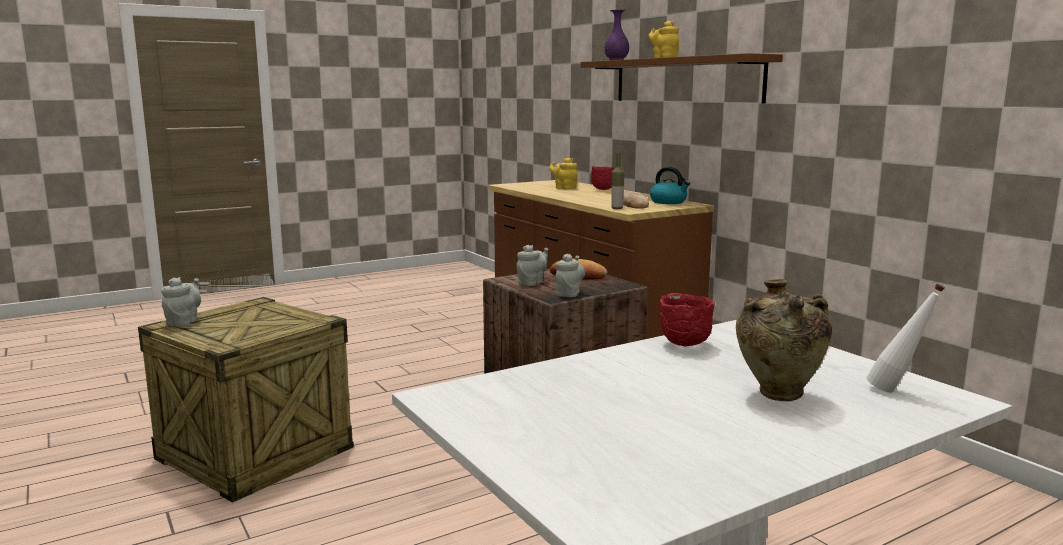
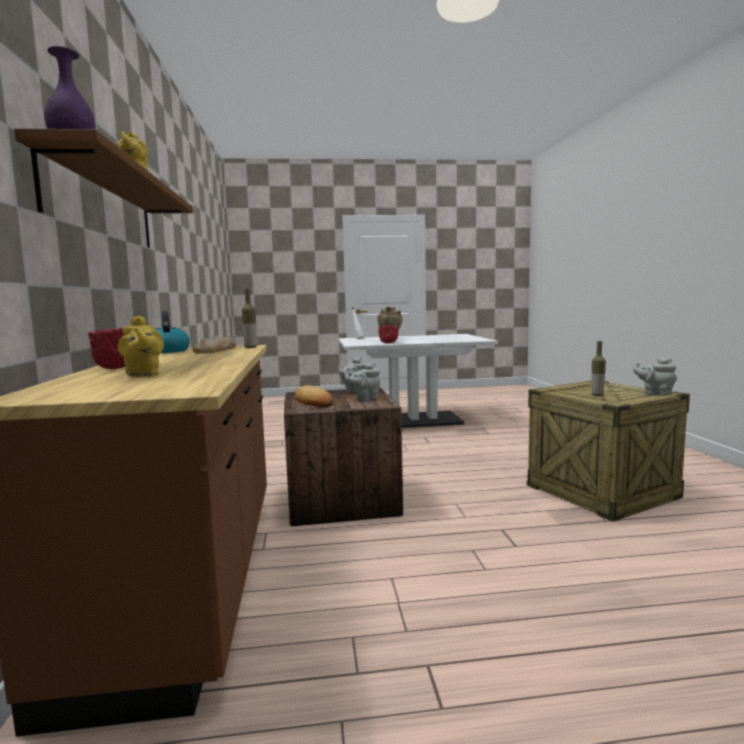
camera: 155 degrees left, 5 degrees down
(184, 322) = (655, 393): grey teapot -> grey teapot turned 90 degrees clockwise
(262, 315) = (597, 395): none -> bottle

